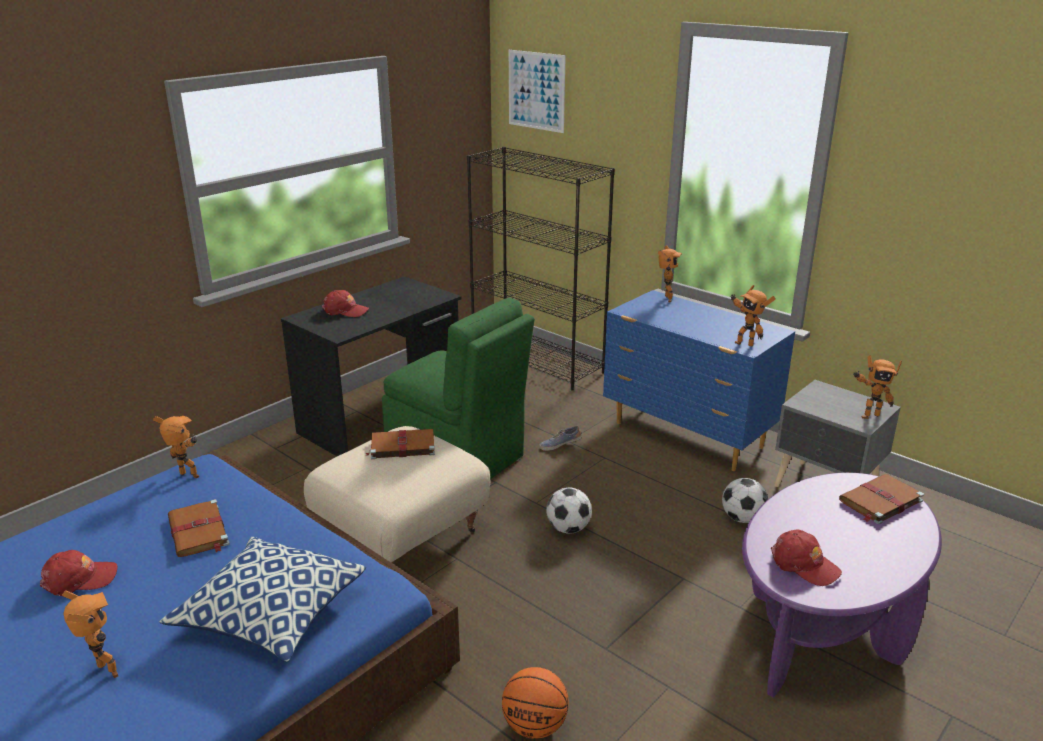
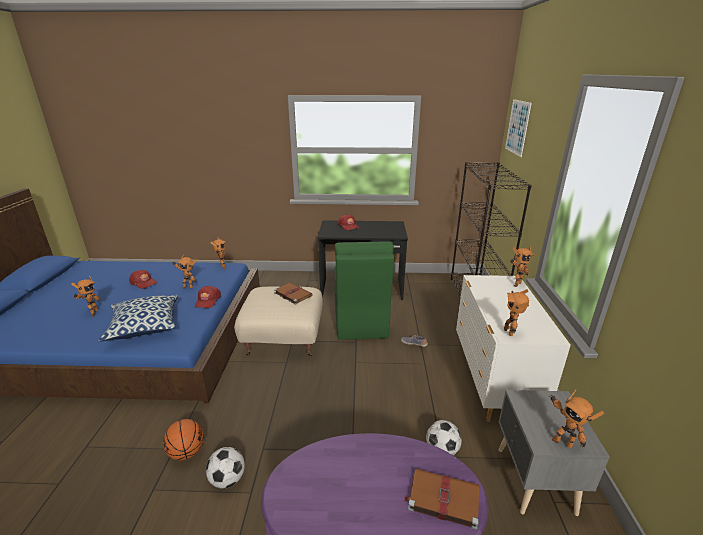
camera: 50 degrees right, 0 degrees up
(199, 532) = (188, 287): brown book -> toy robot
(568, 529) = (347, 384): football -> football (228, 479)
(688, 436) = (493, 383): blue dresser -> white dresser
(804, 564) = (312, 484): red cap -> red cap (207, 300)

